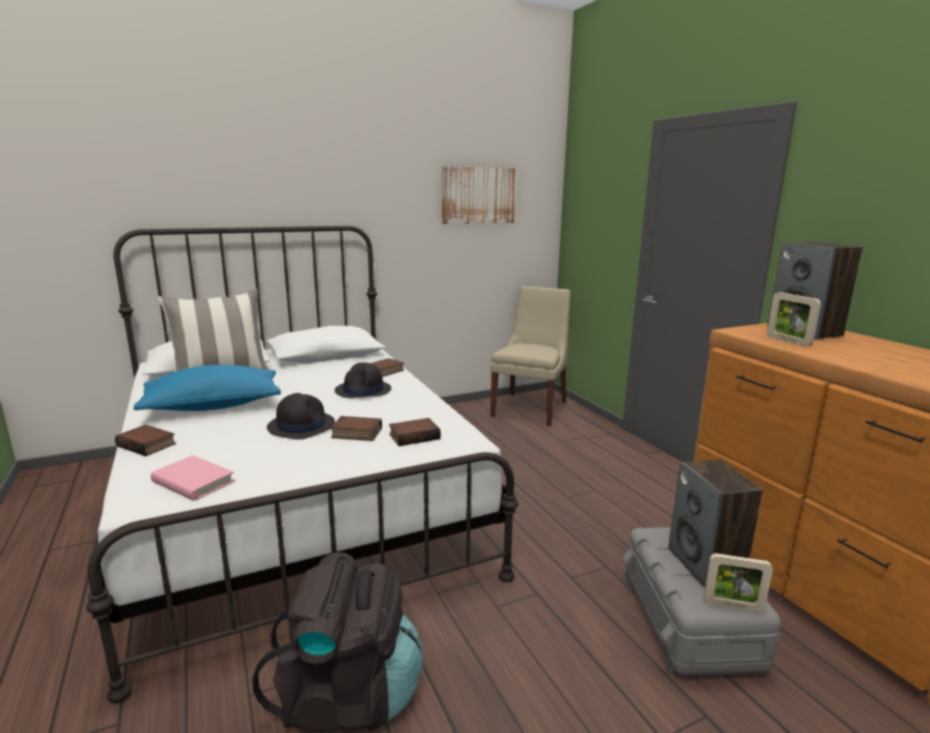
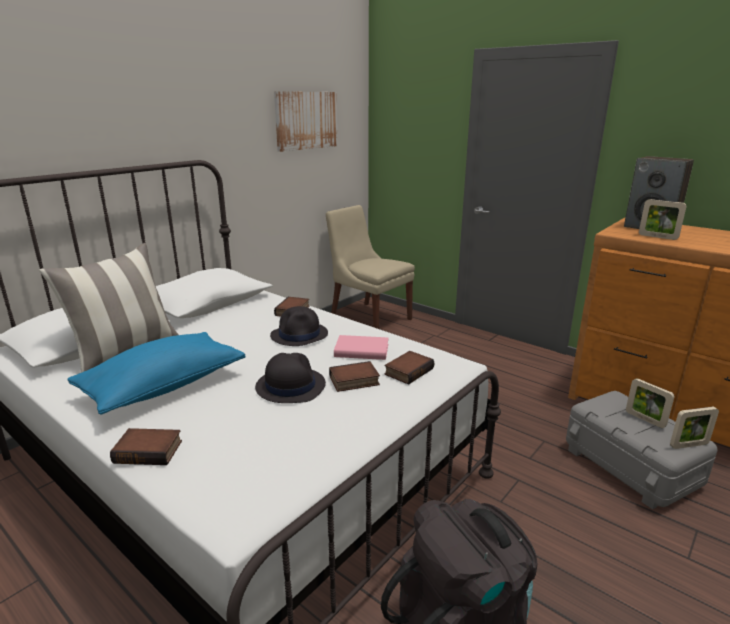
camera: 25 degrees left, 5 degrees up
(193, 482) = (264, 478): pink book -> pink book (361, 351)
(530, 408) = (368, 318): beige chair -> beige chair turned 45 degrees counterclockwise
(706, 564) = (645, 419): speaker -> picture frame

